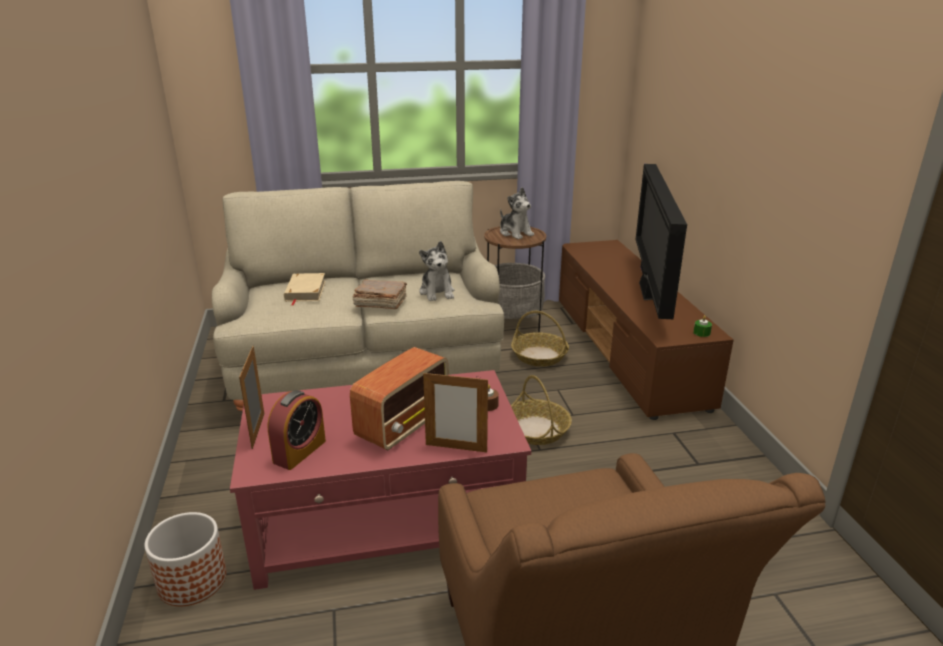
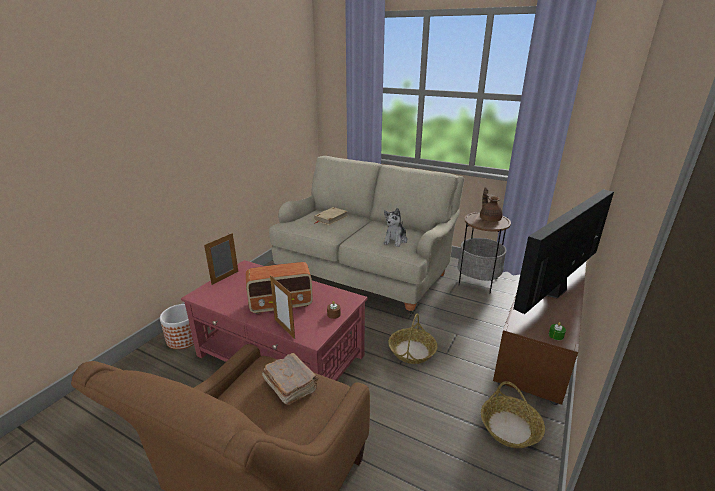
camera: 40 degrees right, 0 degrees up
(299, 451) = (224, 295): alarm clock -> none
(380, 303) = (357, 236): brown book -> brown book (290, 385)
(515, 233) = (489, 219): plush toy -> brown teapot
(539, 356) = (471, 308): basket -> basket (510, 428)

